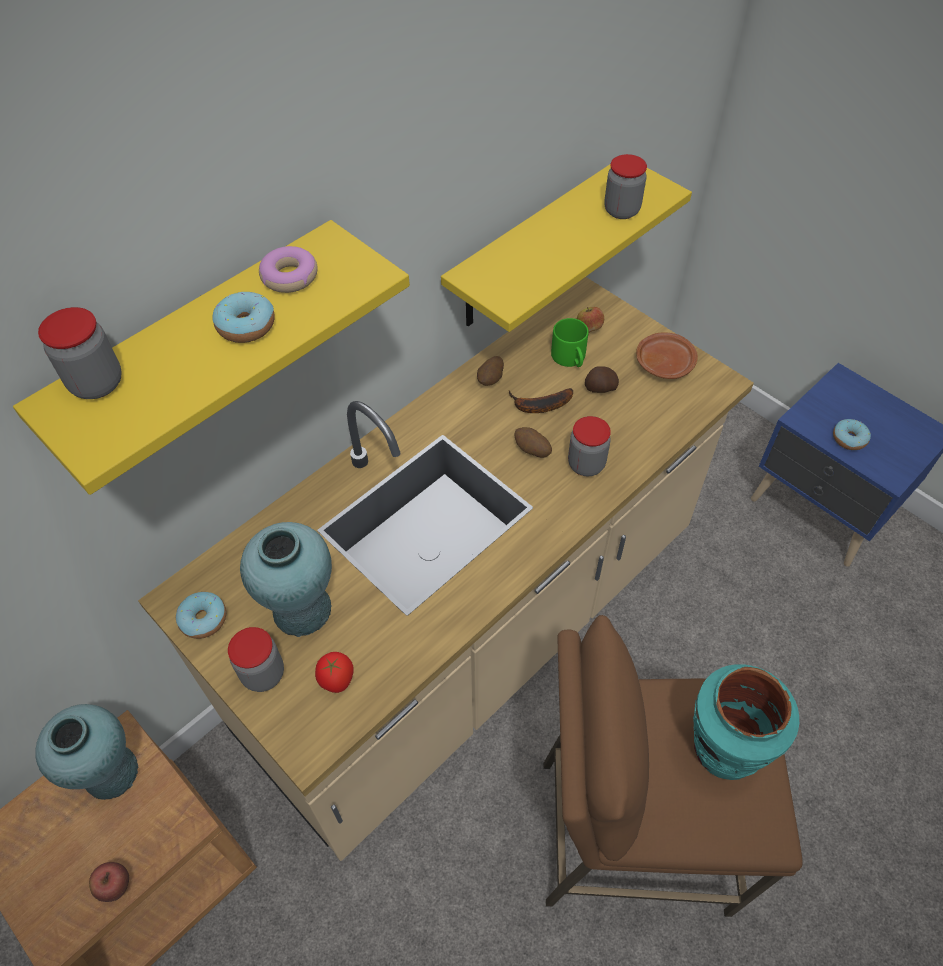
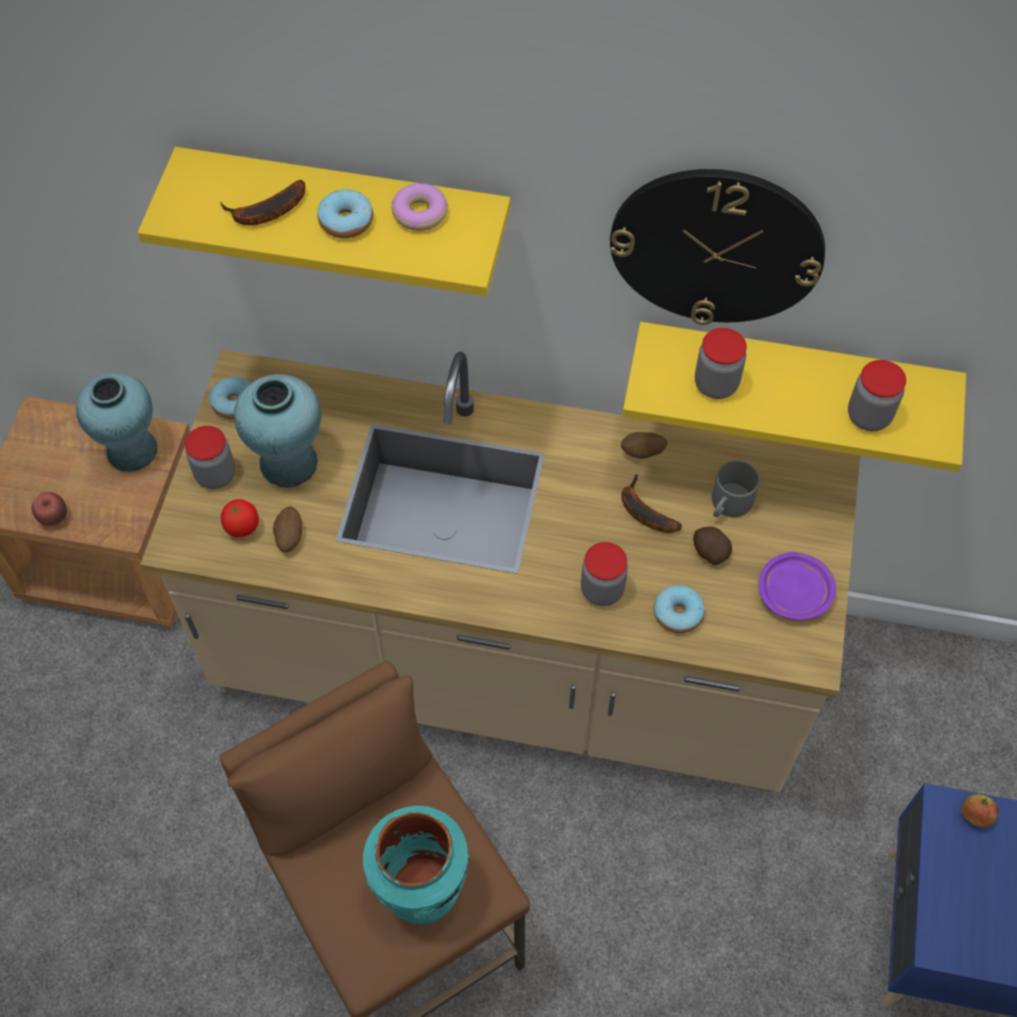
camera: 55 degrees right, 5 degrees up
(97, 383) = (226, 176): jar -> jar (716, 384)
(174, 375) = (265, 213): none -> banana
(478, 154) = (716, 246): none -> wall clock
(532, 450) = (583, 536): potato -> potato (289, 537)
(571, 358) = (729, 505): green mug -> grey mug
(589, 329) = (784, 499): apple -> apple (975, 815)
(664, 363) = (795, 592): brown plate -> purple plate
(849, 439) = (959, 874): donut -> donut (678, 613)

